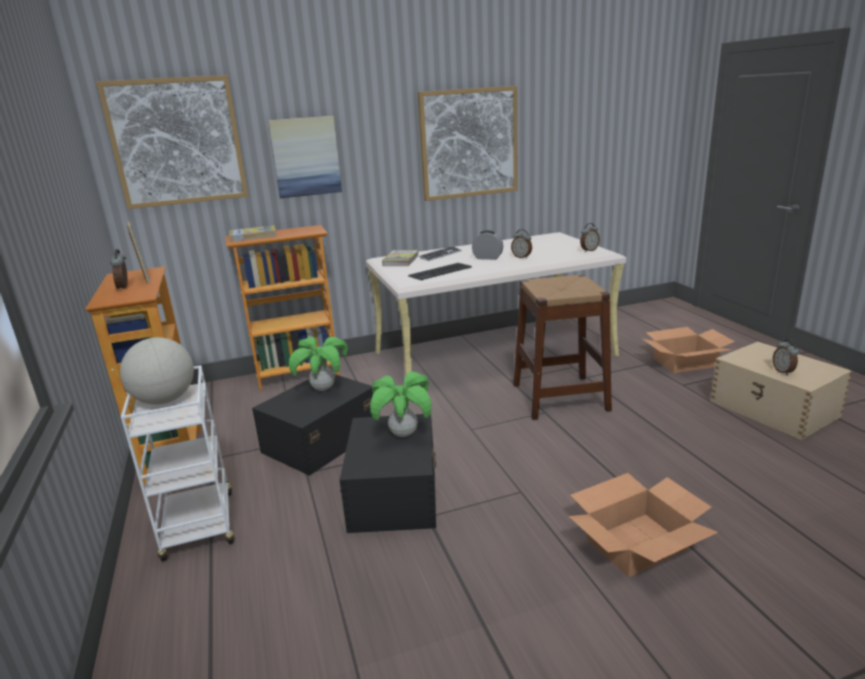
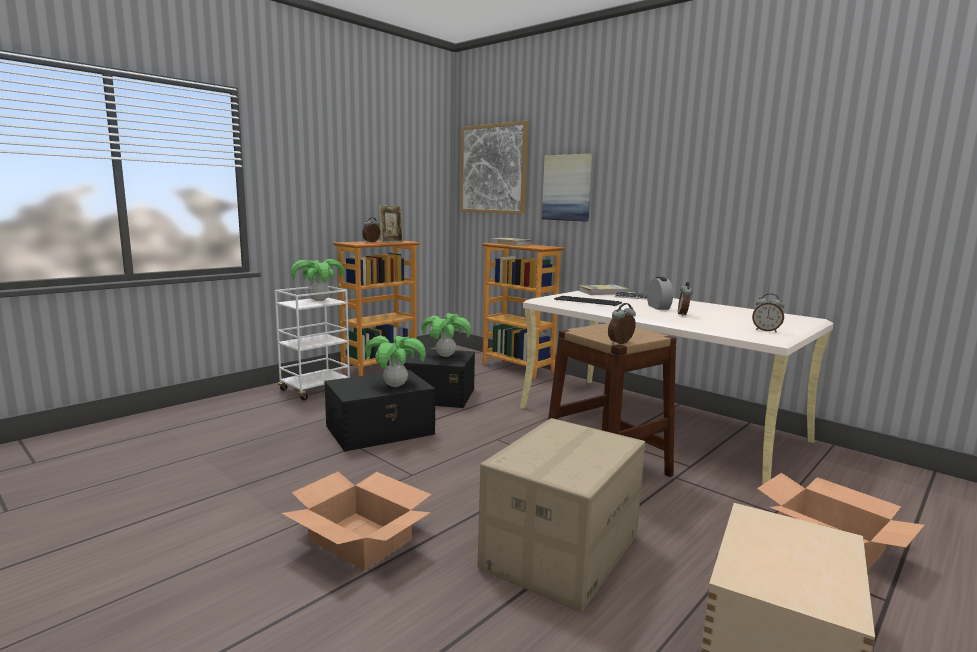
camera: 60 degrees right, 10 degrees down
(165, 400) = (319, 300): globe -> potted plant
(469, 143) = (719, 189): picture -> none
(676, 449) = (560, 551): none -> cardboard box
(783, 371) = (759, 558): alarm clock -> alarm clock (621, 343)

